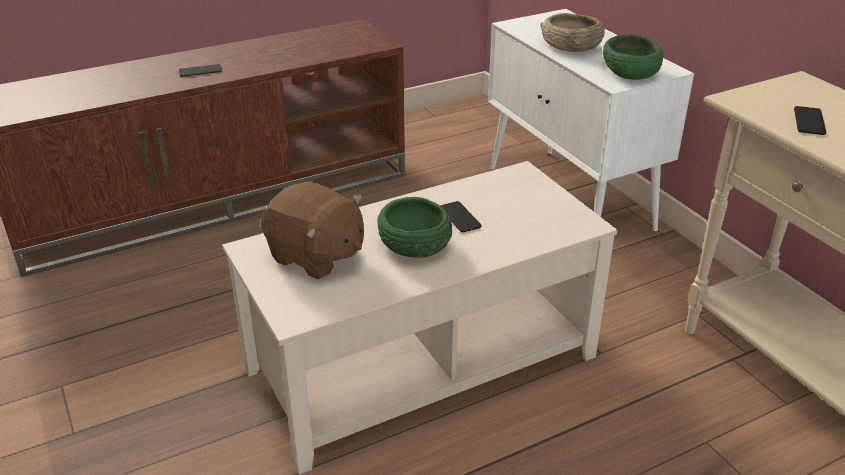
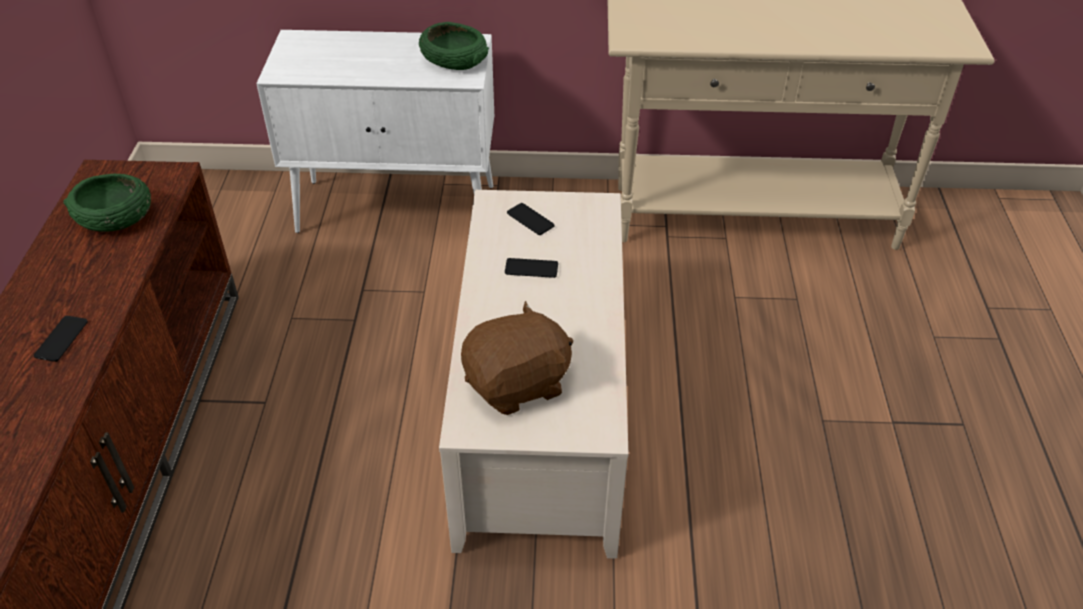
camera: 60 degrees left, 10 degrees up
(413, 243) = (547, 313): green bowl -> green bowl (114, 217)
(570, 46) = (367, 65): beige bowl -> none
(809, 121) = (688, 31): phone -> phone (530, 219)

